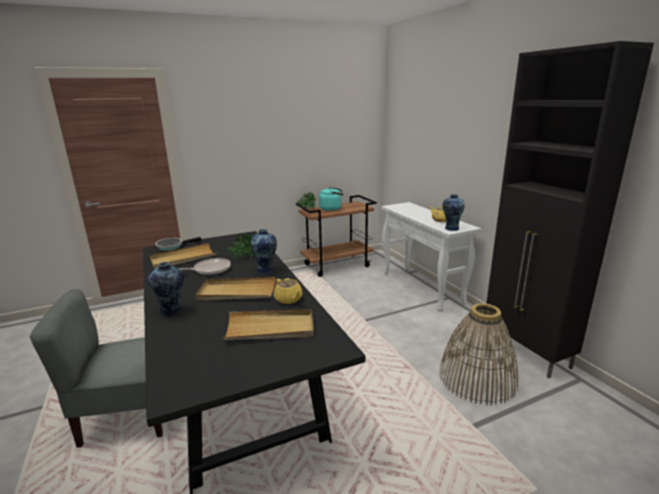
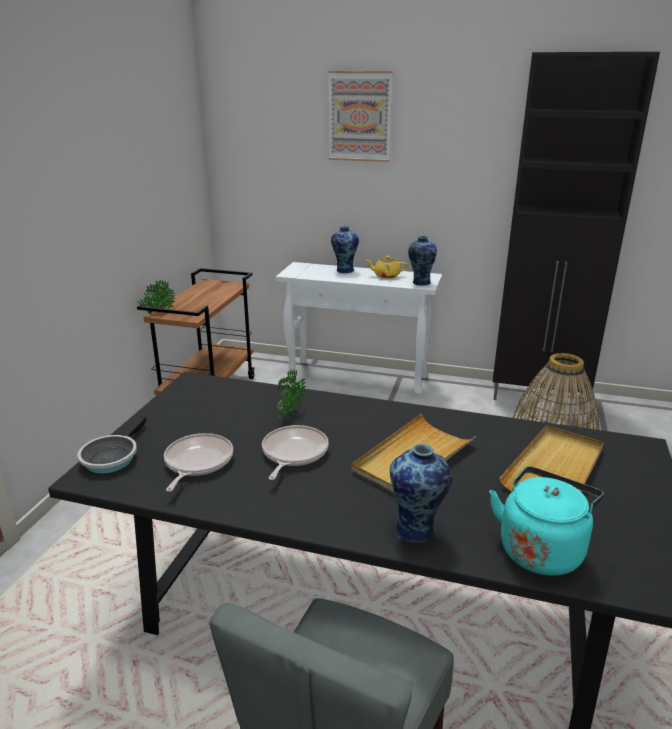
camera: 50 degrees left, 5 degrees up
(183, 258) = (197, 462): beige tray -> frying pan
(266, 270) = (365, 415): vase -> vase (344, 270)
(288, 299) = (484, 432): yellow teapot -> none
(332, 208) = (195, 300): turquoise kettle -> turquoise kettle (541, 549)
(447, 108) = (359, 116): none -> picture

